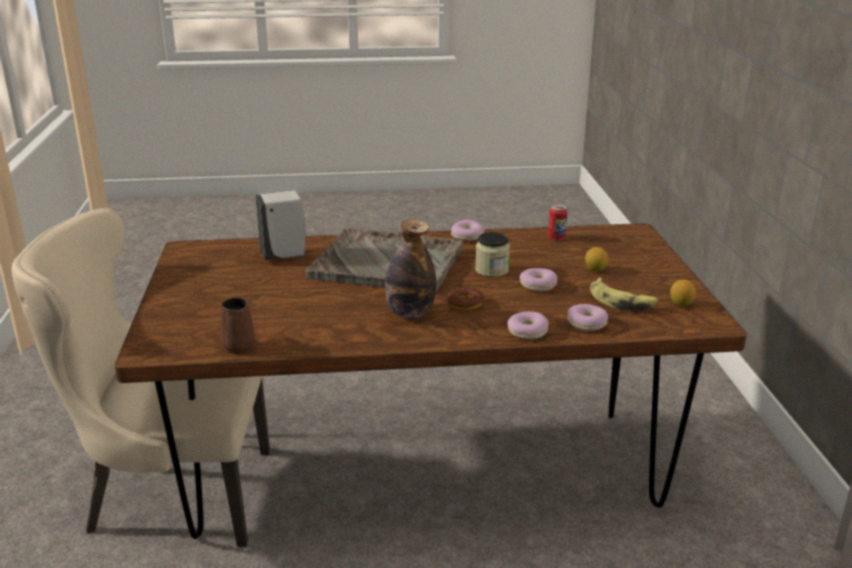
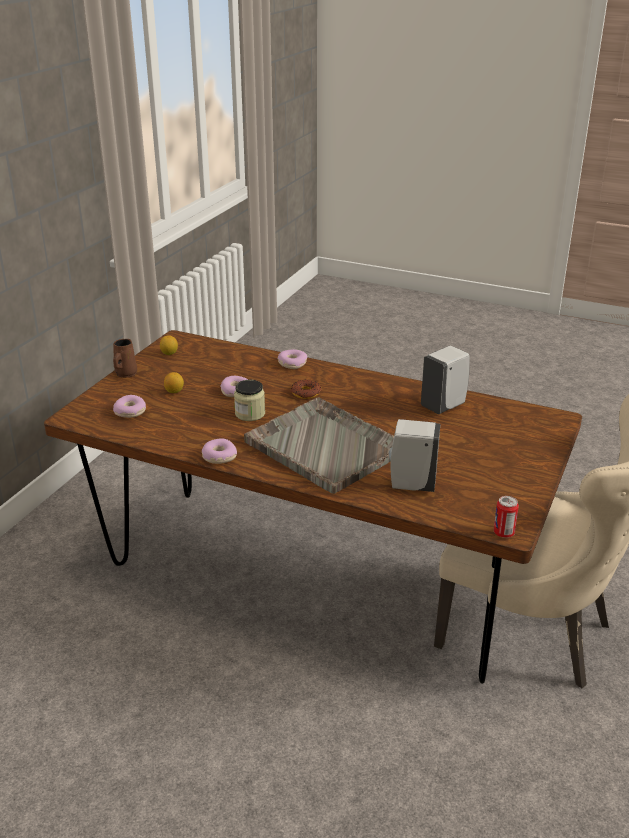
camera: 150 degrees left, 5 degrees up
(239, 346) = (490, 405): brown mug -> brown mug (125, 374)
(296, 330) = (444, 406): none -> white soap dispenser
(410, 313) = (353, 396): bottle -> none
(556, 238) = (148, 430): can -> can (503, 533)
(587, 324) = (248, 358): donut -> donut (130, 411)
(622, 302) = (202, 365): banana -> none

